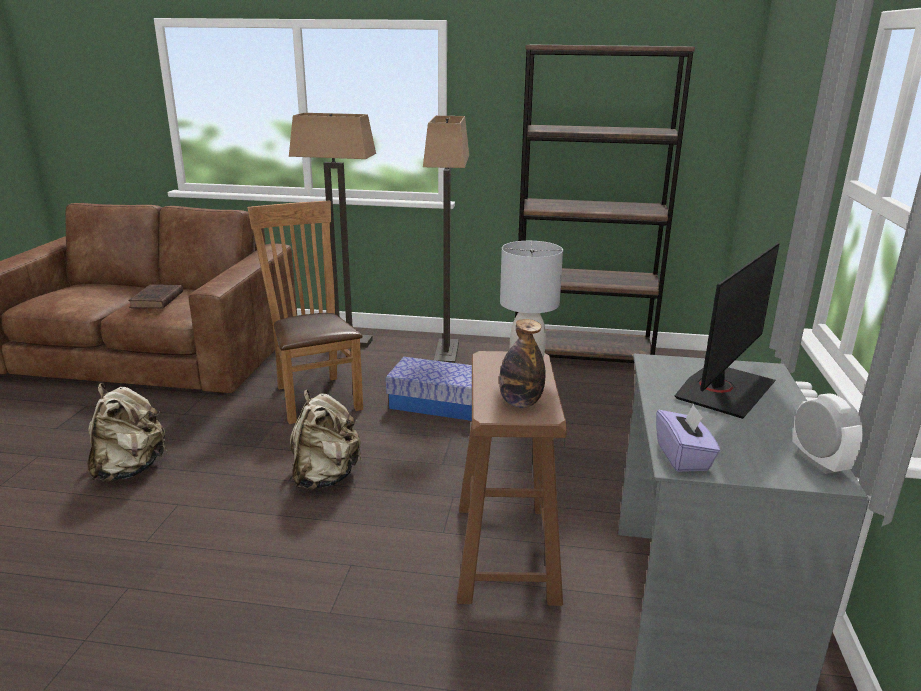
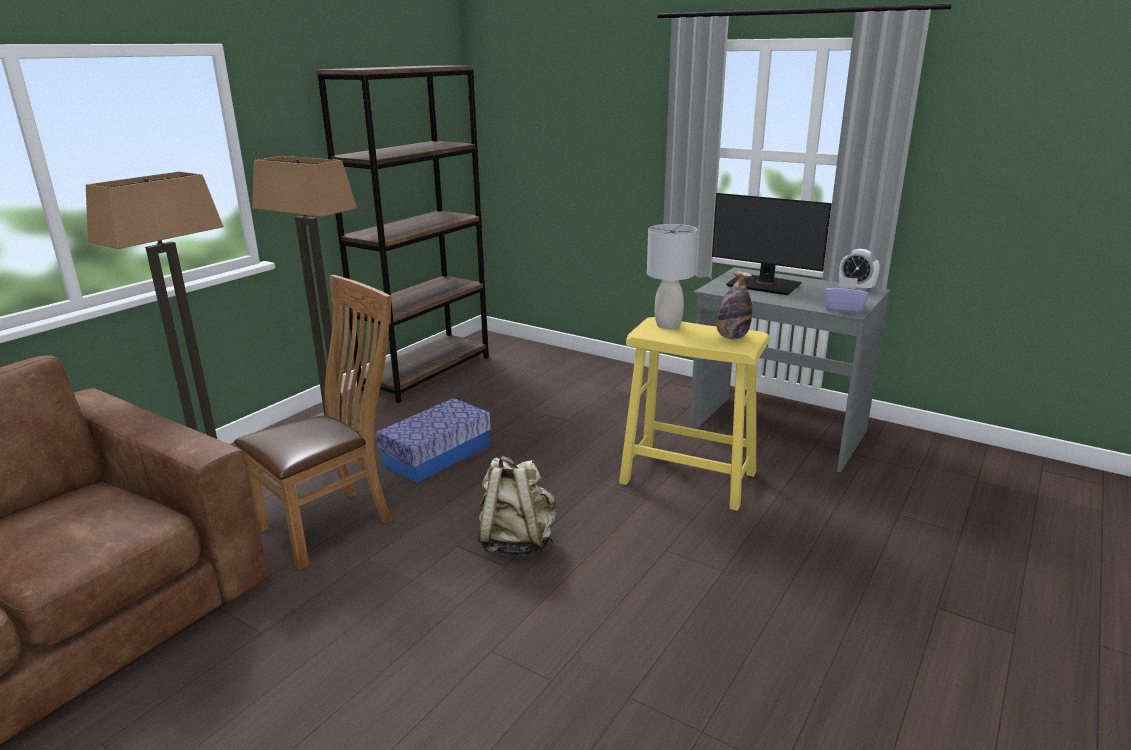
camera: 65 degrees left, 0 degrees up
(130, 469) = (372, 691): beige backpack -> none
(156, 300) = (68, 531): brown book -> none
(315, 395) = (333, 523): brown chair -> brown chair turned 135 degrees clockwise
(506, 552) = (687, 477): brown stool -> yellow stool
(723, 390) = (764, 285): monitor -> monitor turned 150 degrees clockwise
(819, 462) = (856, 288): alarm clock -> alarm clock turned 150 degrees counterclockwise

